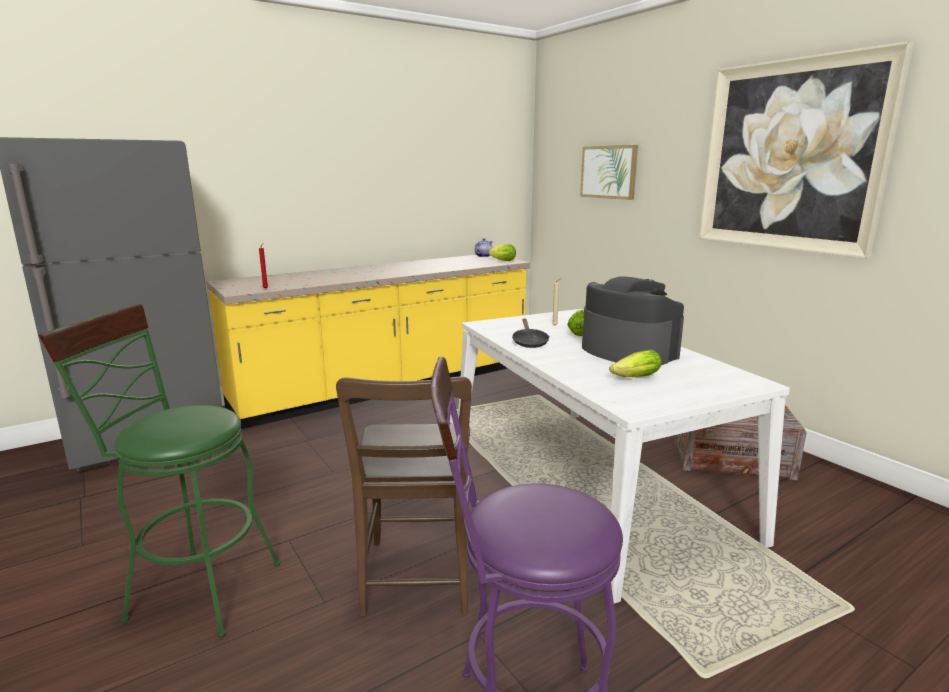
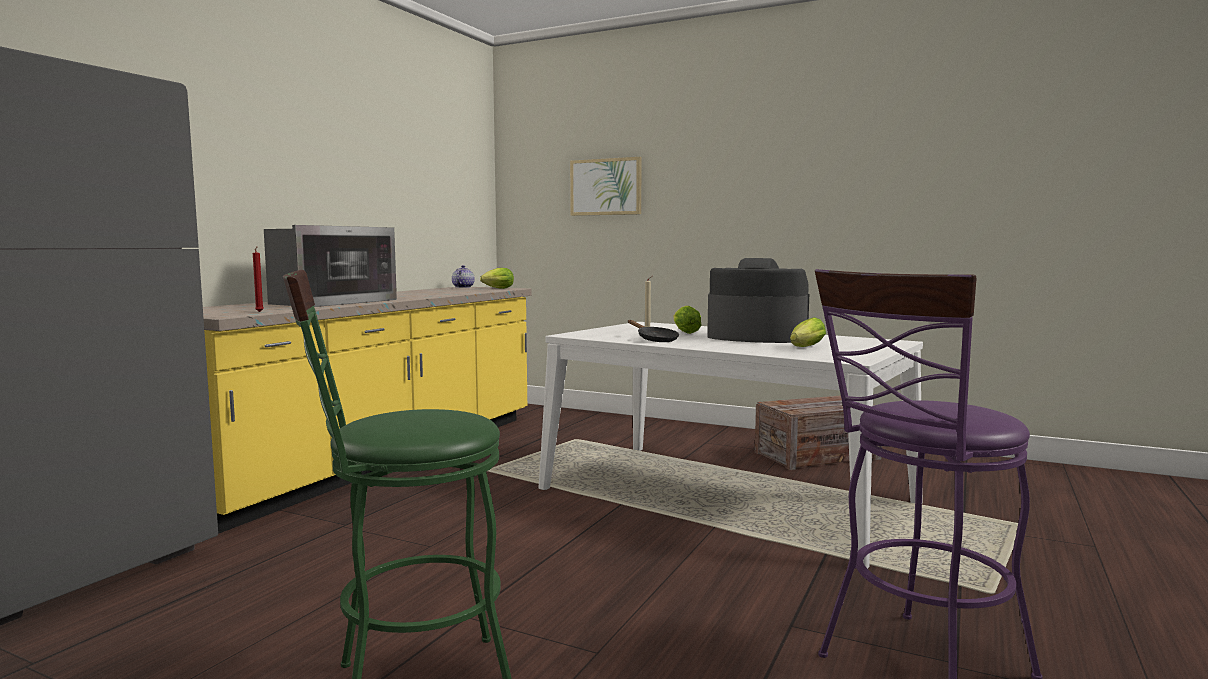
camera: 30 degrees left, 10 degrees down
(338, 276) = (330, 302): none -> microwave
(416, 581) = (672, 606): brown chair -> none
(790, 156) = (811, 162): picture -> none

